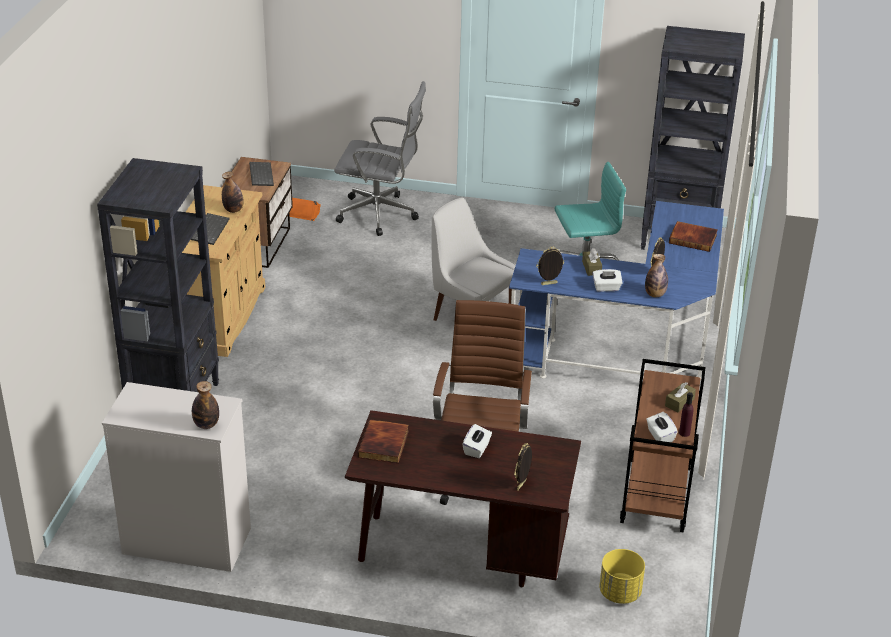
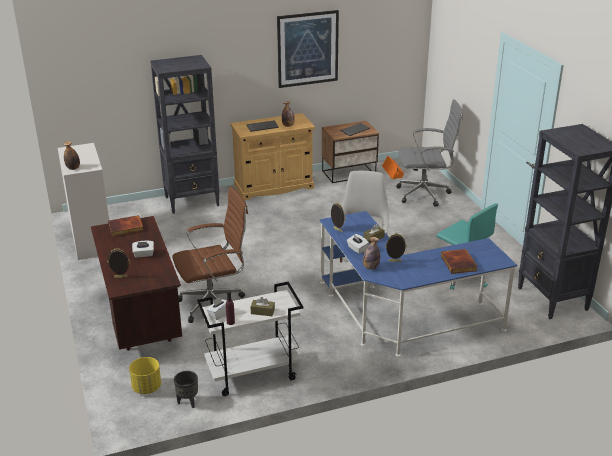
camera: 60 degrees right, 5 degrees down
(196, 81) = (307, 49): none -> picture
(381, 215) = (425, 194): grey office chair -> grey office chair turned 75 degrees counterclockwise
(656, 495) = (252, 374): brown cart -> white cart
(675, 566) = (188, 402): none -> black planter

